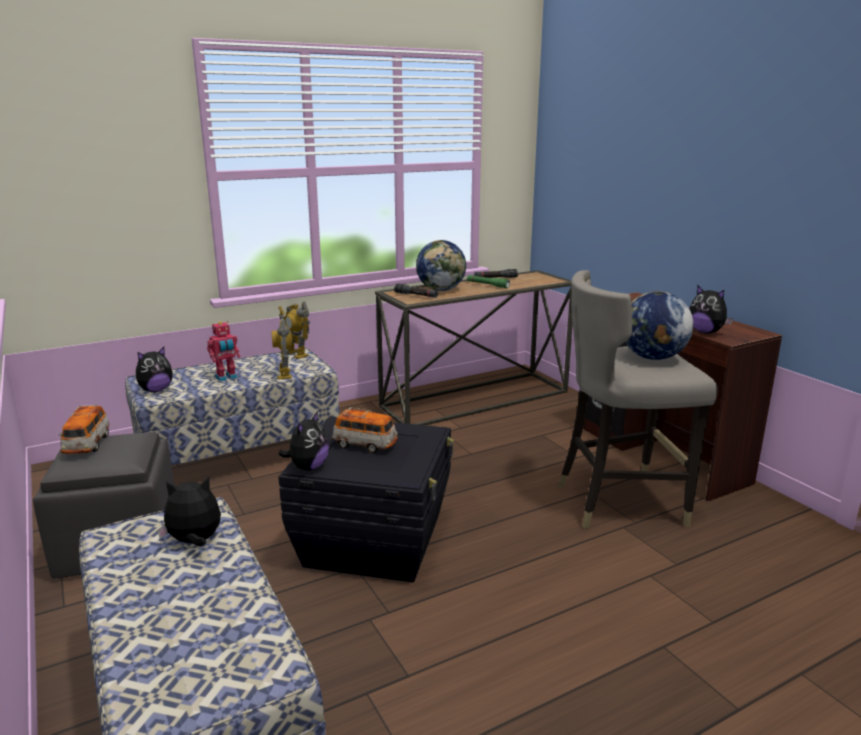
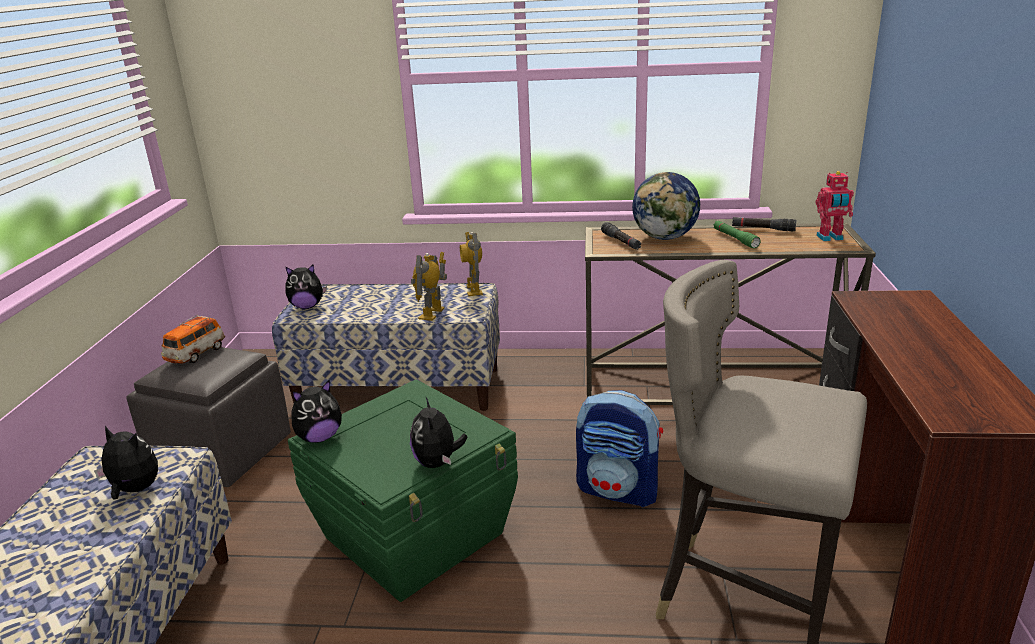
camera: 35 degrees right, 5 degrees up
(226, 377) = (378, 305): toy robot -> toy robot (830, 238)
(365, 445) = (401, 427): toy car -> none
(375, 540) = (416, 535): black storage box -> green storage box
(485, 471) = (619, 490): none -> backpack
(652, 357) = (794, 414): globe -> none
(706, 332) = (927, 393): plush toy -> plush toy (438, 462)

